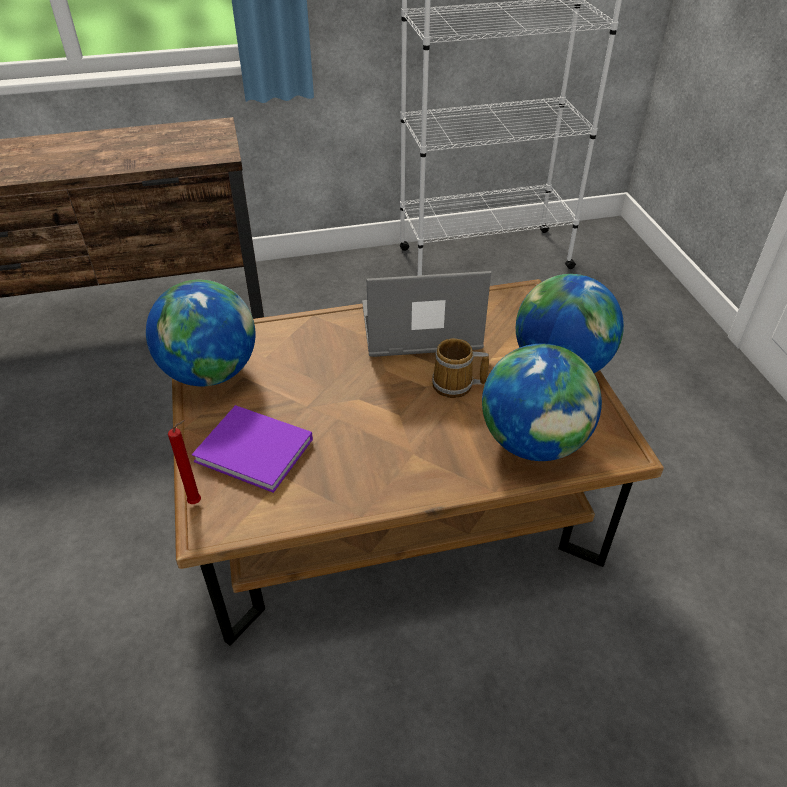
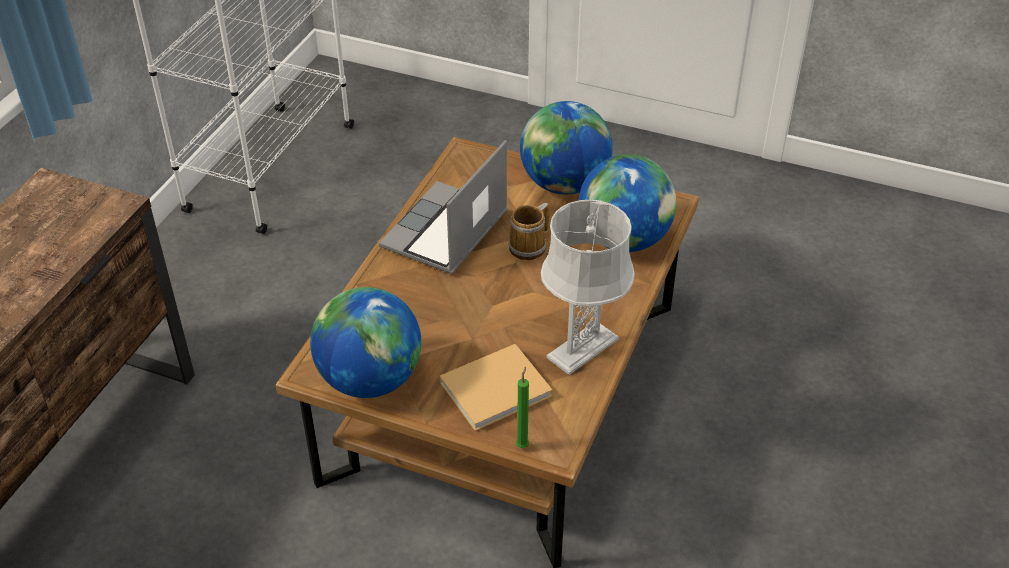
camera: 55 degrees left, 0 degrees up
(197, 502) = (523, 444): red candle -> green candle
(257, 451) = (498, 388): purple book -> beige book
(353, 484) = (582, 349): none -> grey table lamp

